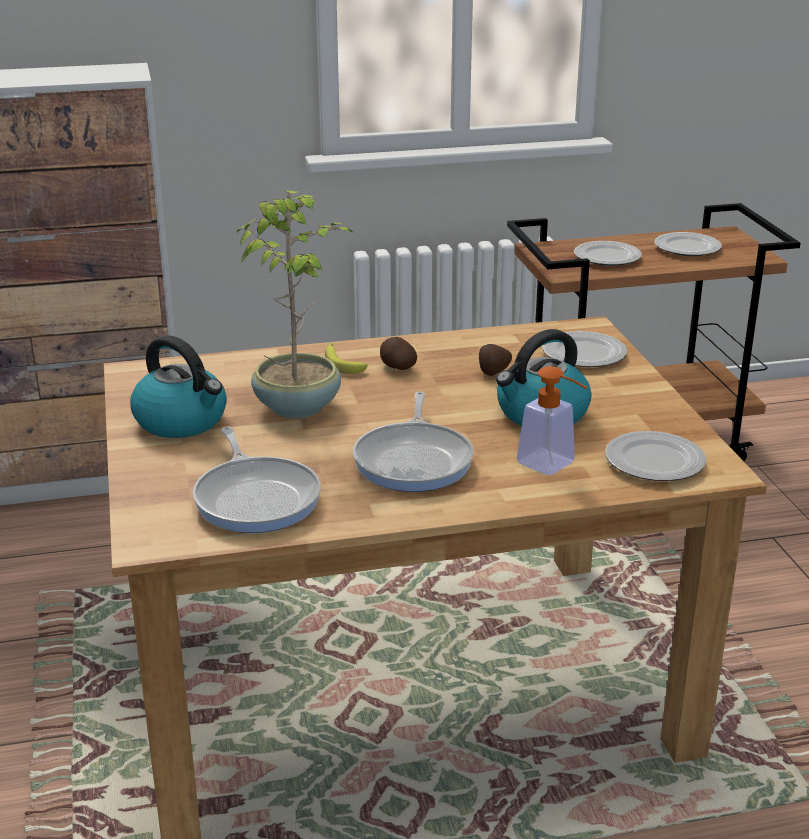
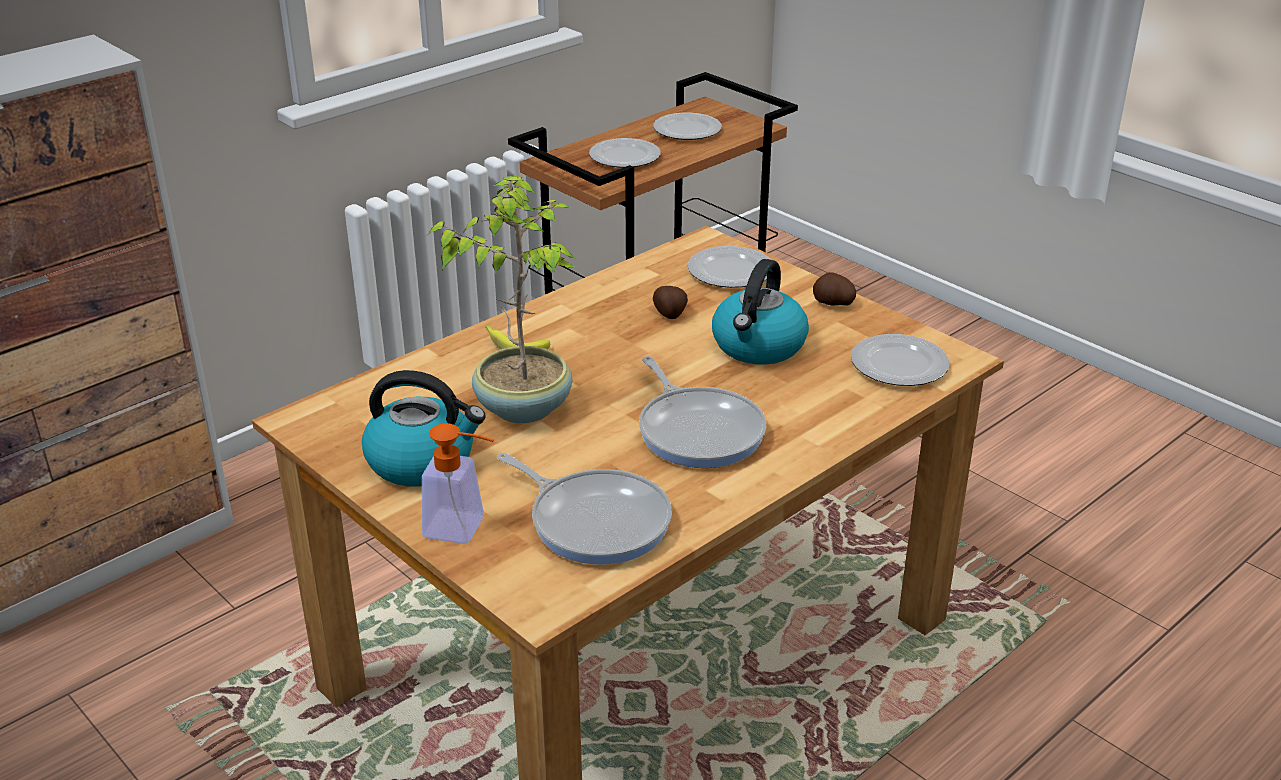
camera: 30 degrees left, 5 degrees up
(397, 367) = (574, 335): potato -> potato (833, 304)
(553, 466) = (823, 397): soap dispenser -> soap dispenser (464, 529)

